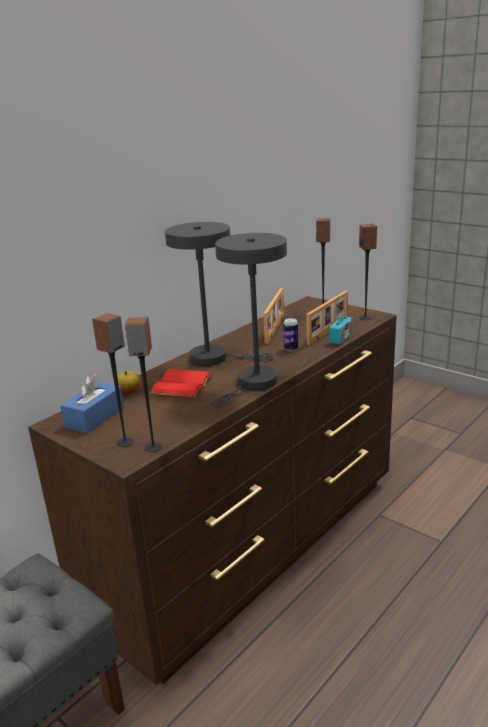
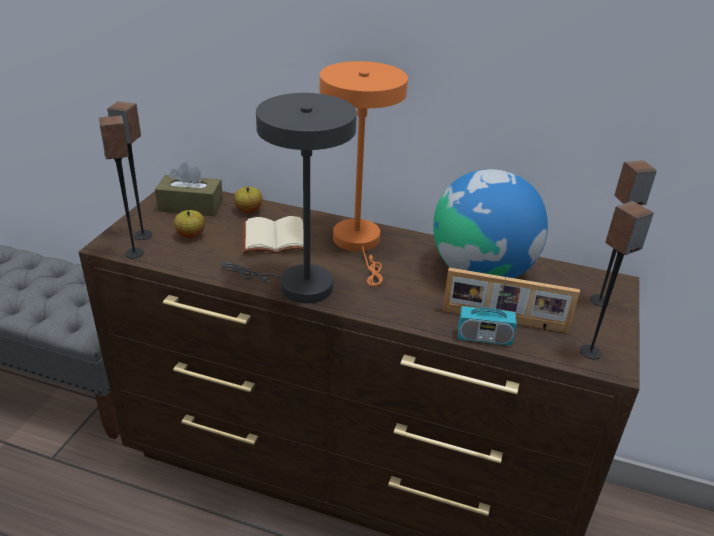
camera: 65 degrees right, 10 degrees up
(94, 417) = (191, 206): blue tissue box -> brown tissue box
(146, 419) = (191, 235): none -> apple
(183, 386) = (274, 239): red book -> beige book
(215, 358) = (359, 243): grey table lamp -> orange table lamp
(276, 329) = (481, 271): picture frame -> globe
(291, 349) = (419, 296): can -> none

